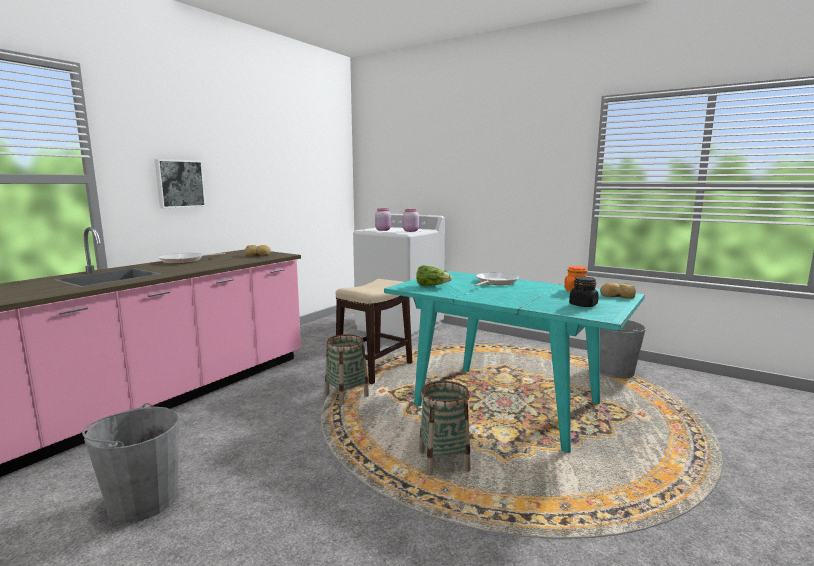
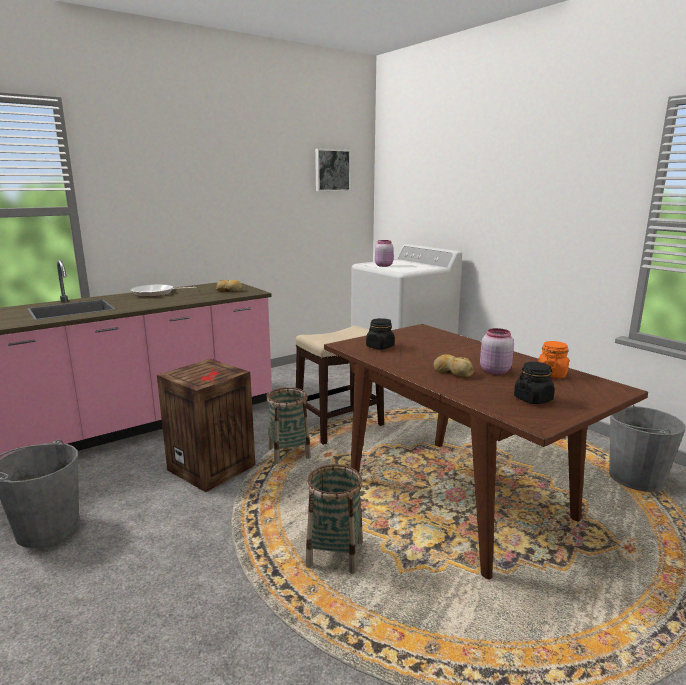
camera: 20 degrees right, 5 degrees up
(180, 183) = (163, 212): picture -> picture (332, 170)
(283, 418) = (213, 467): none -> crate
(410, 231) = (412, 269): pink jar -> pink jar (494, 370)
(432, 286) = (380, 347): lettuce -> black jar
(495, 282) = (462, 348): frying pan -> none
(505, 404) = (455, 497): turquoise dining table -> brown dining table
(617, 296) = (600, 390): bread -> bread (452, 372)

